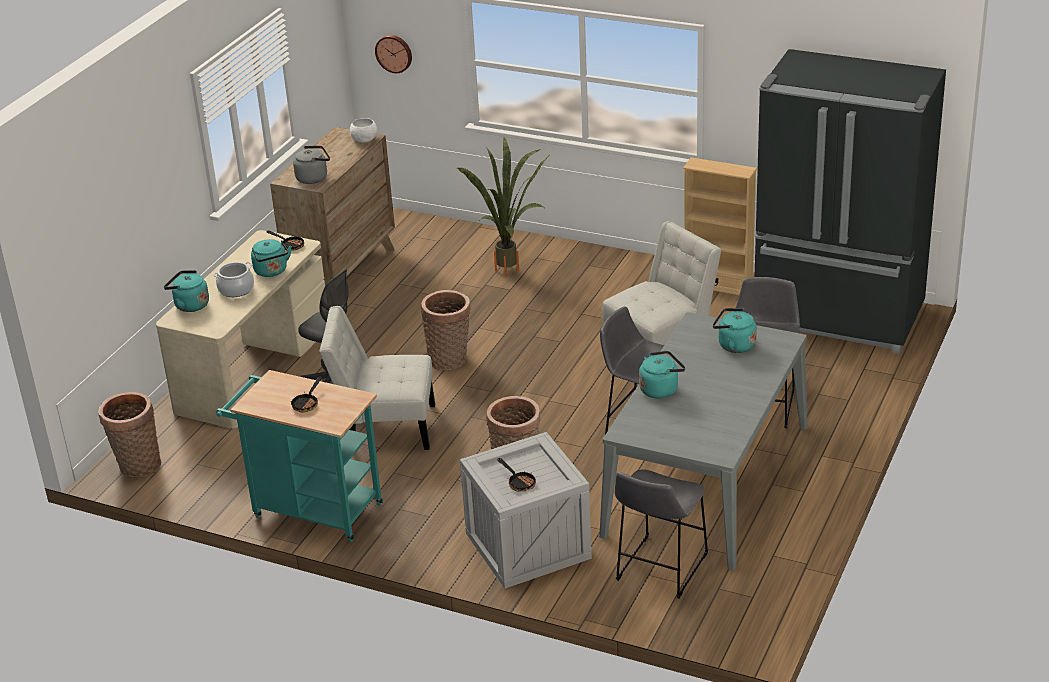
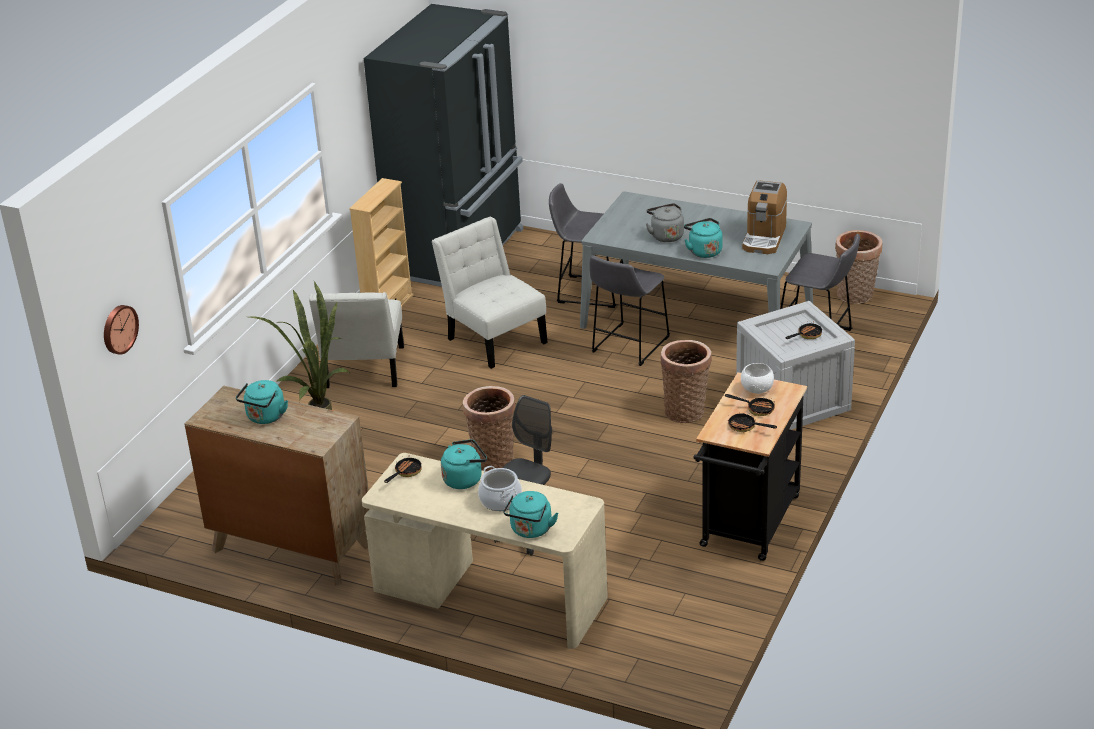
camera: 90 degrees left, 0 degrees up
(137, 466) = (676, 661): basket -> basket (855, 296)
(278, 397) = (745, 427): none -> frying pan
(311, 509) = (748, 527): turquoise cart -> black cart
(314, 178) = (319, 425): grey kettle -> grey kettle (666, 235)
(364, 140) = (231, 398): white bowl -> white bowl (757, 389)
(385, 427) = (612, 491): white chair -> white chair (363, 371)
(691, 431) = (764, 238): none -> coffee machine
(734, 345) = (637, 220): turquoise kettle -> turquoise kettle (265, 417)

